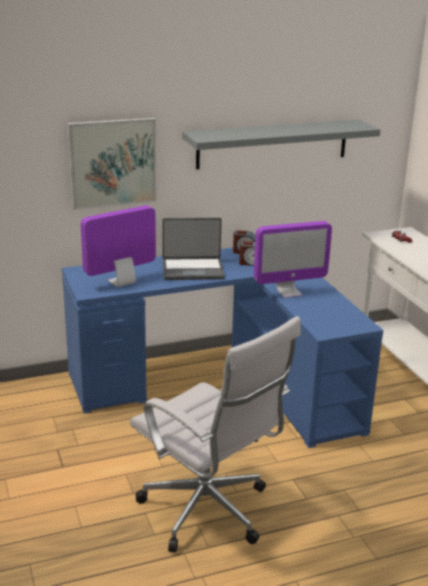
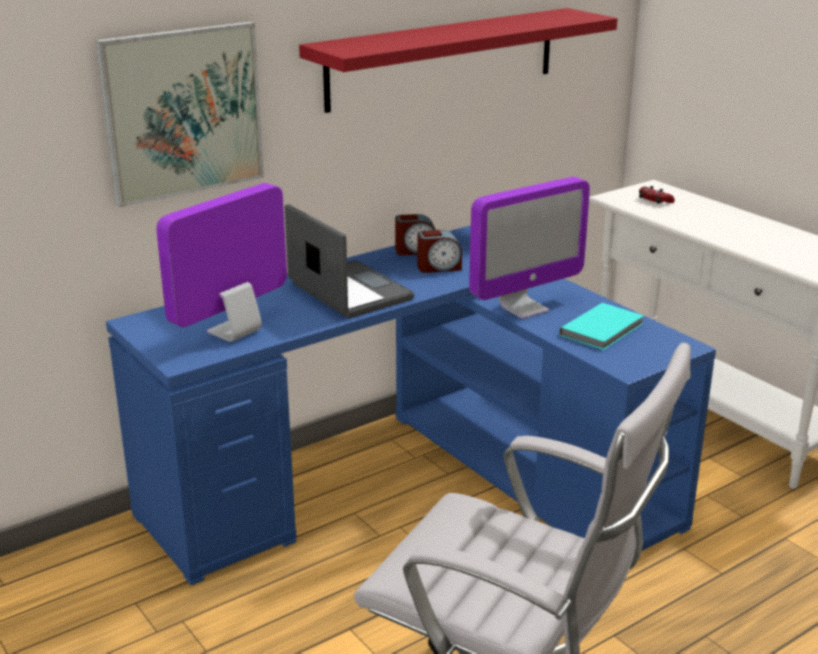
camera: 15 degrees left, 0 degrees up
(192, 270) = (348, 292): laptop -> laptop turned 105 degrees counterclockwise
(273, 144) = (443, 58): grey shelf -> red shelf
(326, 310) = (604, 329): none -> turquoise book

